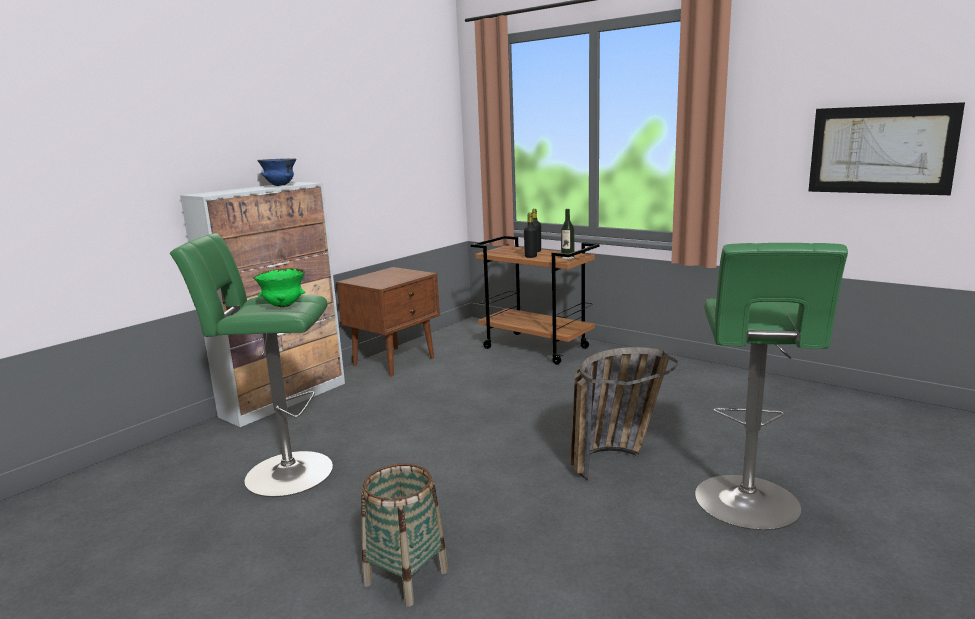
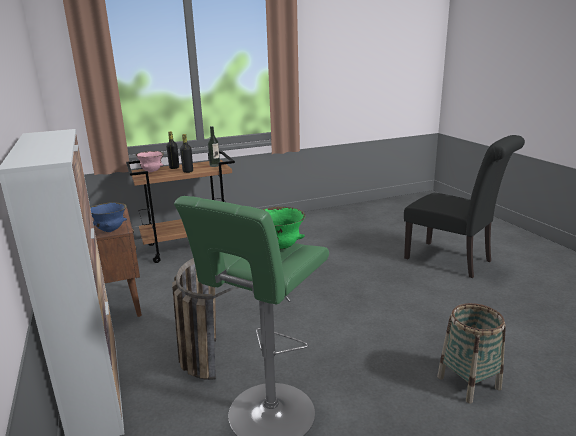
camera: 60 degrees left, 5 degrees up
(280, 185) = (53, 138): blue bowl -> blue bowl (110, 230)
(510, 250) = (152, 172): none -> pink bowl
(615, 458) = (379, 274): basket -> basket (205, 351)
(748, 505) = (453, 260): green stool -> black chair
(881, 150) = (369, 69): picture -> none

